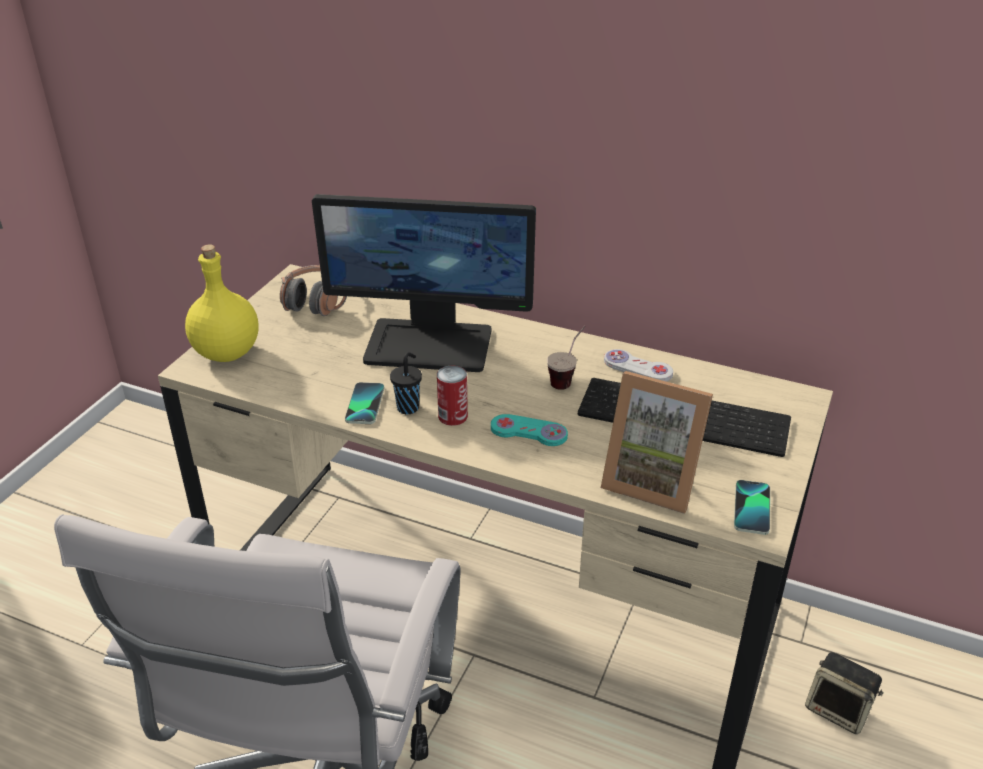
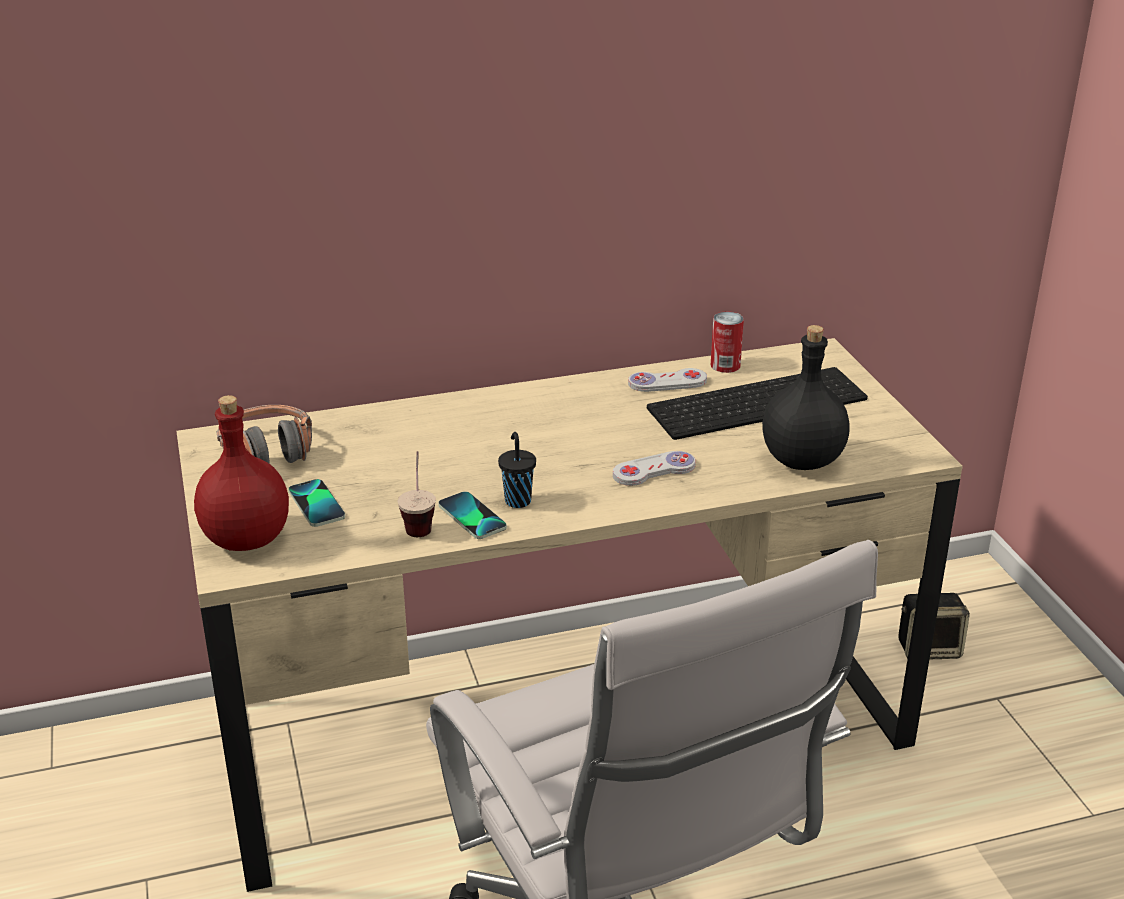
camera: 40 degrees left, 5 degrees down
(228, 352) = (247, 538): yellow bottle -> red bottle
(430, 344) = (453, 441): monitor -> none
(453, 416) = (569, 489): can -> can (725, 365)
(528, 432) = (654, 470): turquoise game controller -> white game controller
(567, 378) = (622, 415): cup -> cup (419, 522)
(652, 480) = (802, 459): picture frame -> black bottle
(752, 508) = (896, 445): phone -> phone (317, 504)

